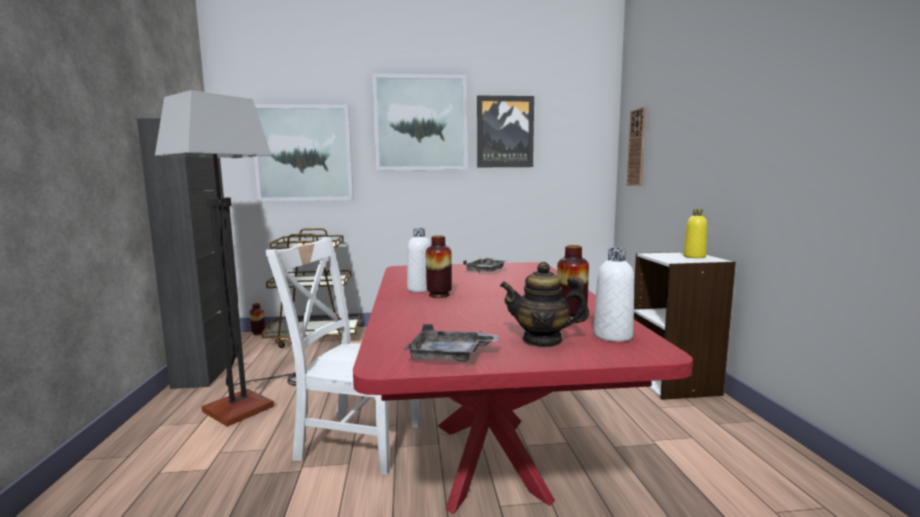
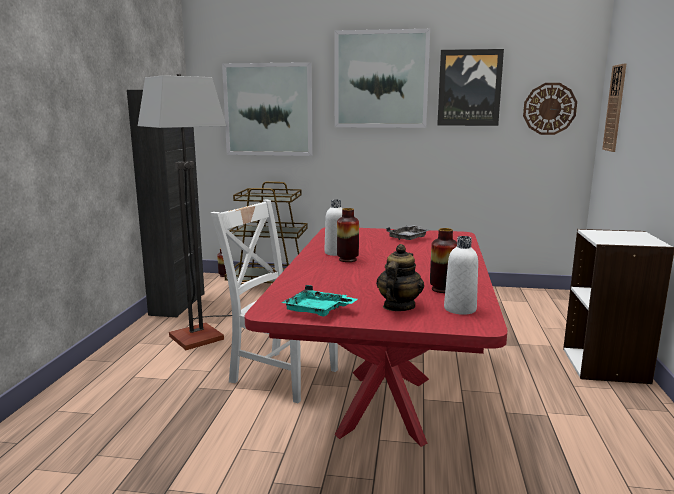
camera: 15 degrees right, 5 degrees up
(449, 356) = (318, 311): grey tray -> turquoise tray
(542, 340) = (398, 306): teapot -> teapot turned 90 degrees clockwise
(576, 151) = (549, 109): none -> wall clock
(694, 256) = (636, 238): yellow bottle -> none

